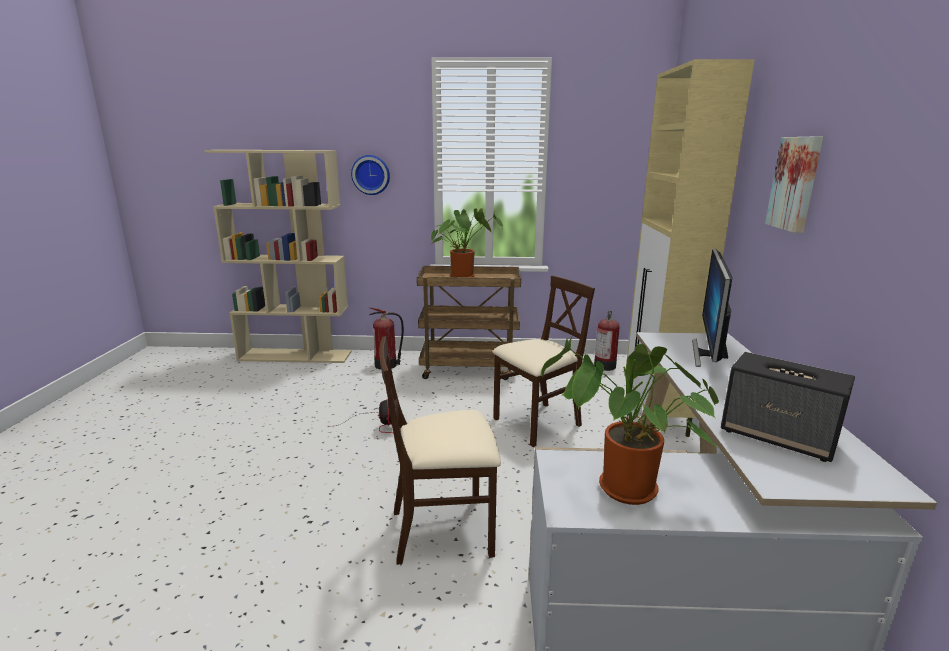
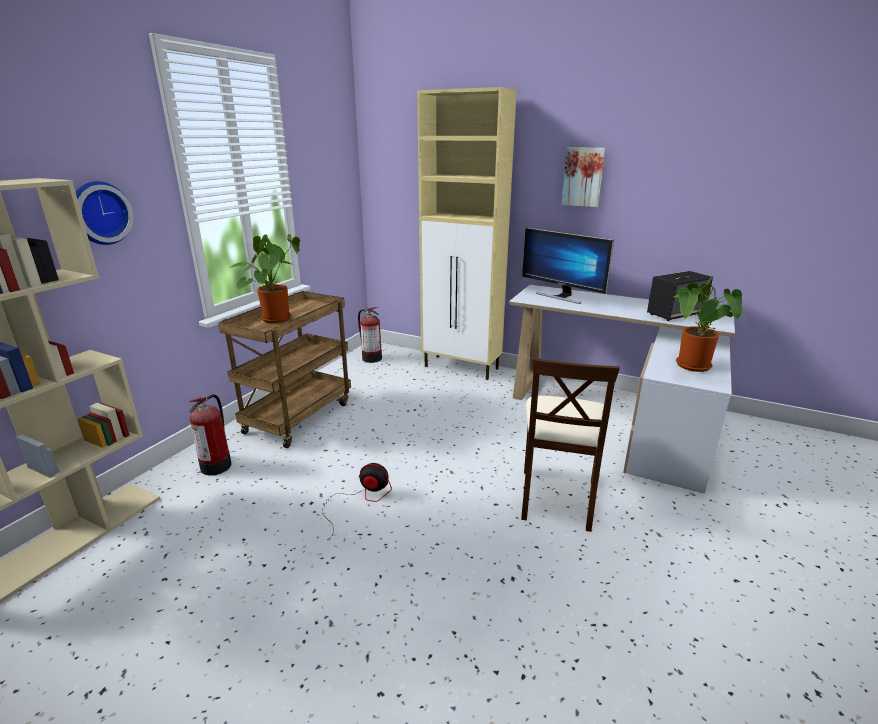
camera: 65 degrees left, 5 degrees up
(537, 423) = (435, 414): beige chair -> none

